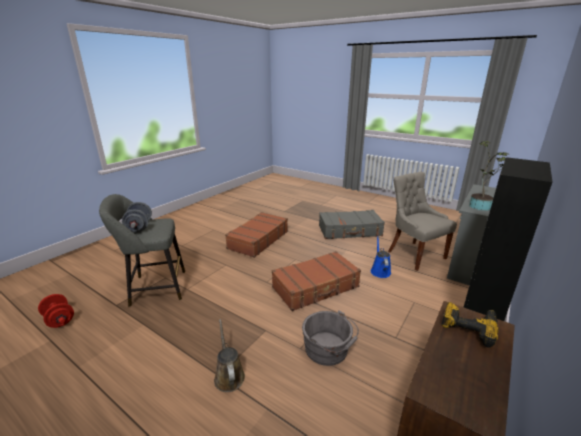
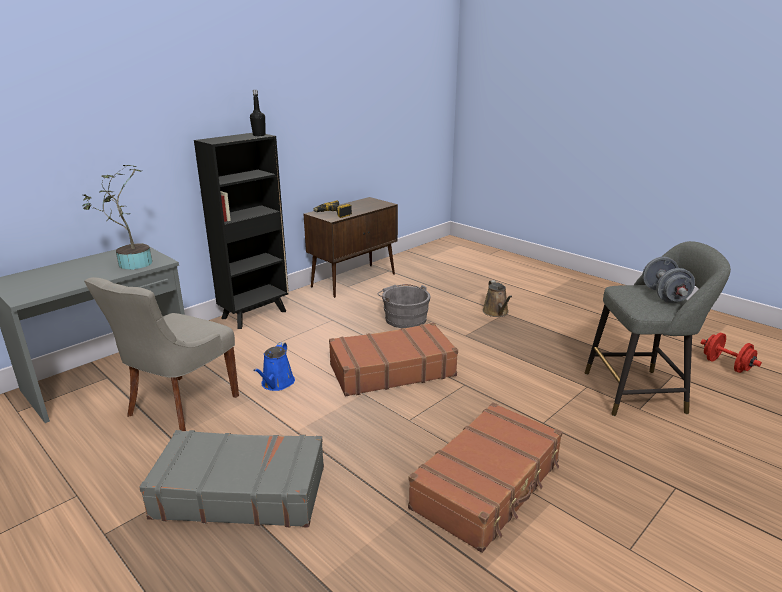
camera: 170 degrees left, 0 degrees up
(414, 254) = (180, 406): grey chair -> grey chair turned 45 degrees clockwise
(517, 173) = (259, 135): none -> black bottle

